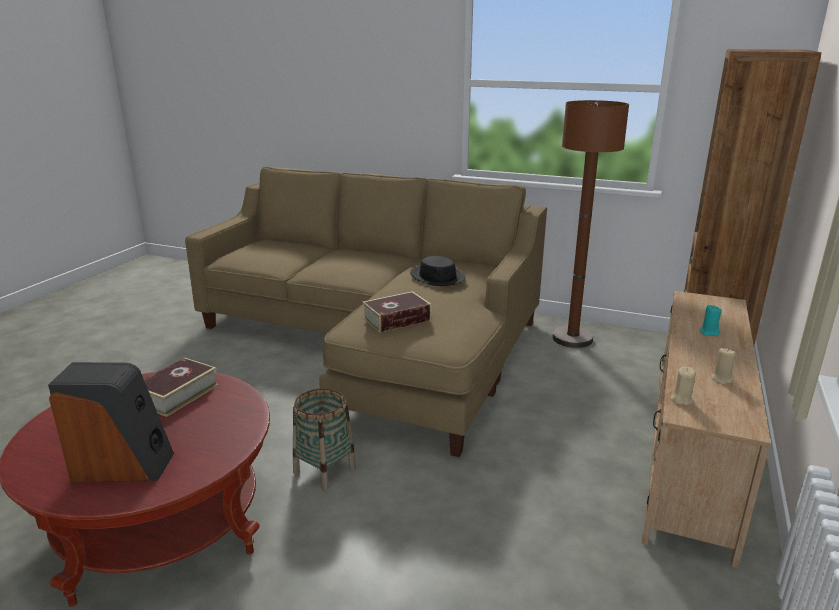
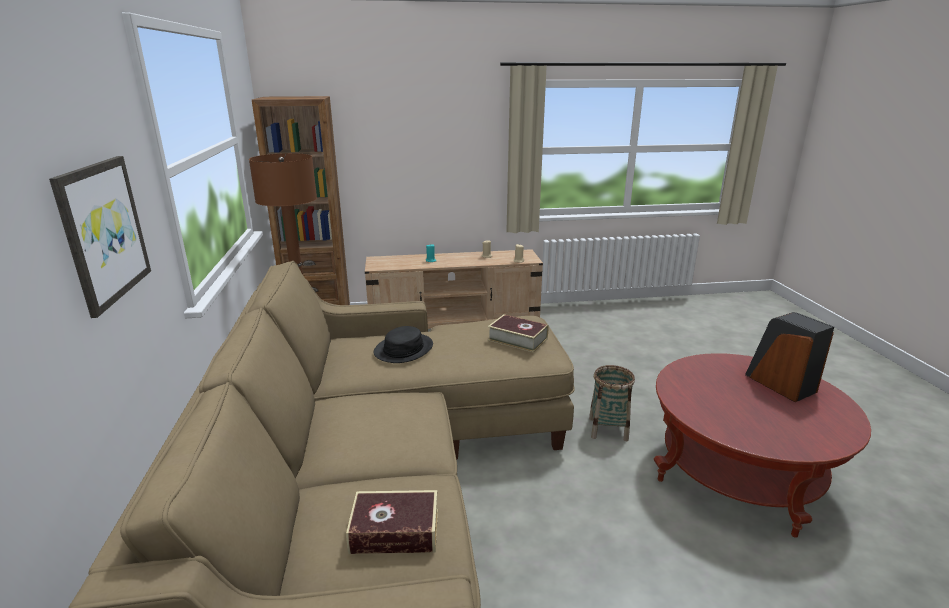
camera: 120 degrees left, 0 degrees up
(177, 394) = (714, 408): book -> book (395, 531)
(383, 93) = (103, 232): none -> picture

